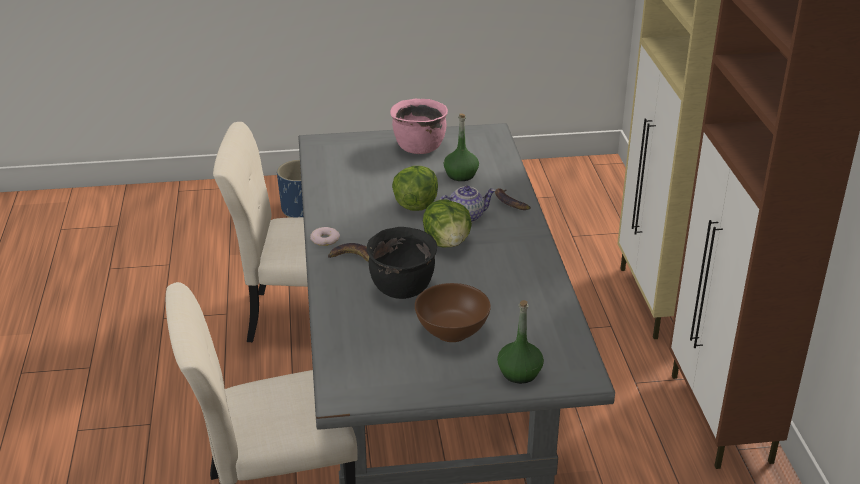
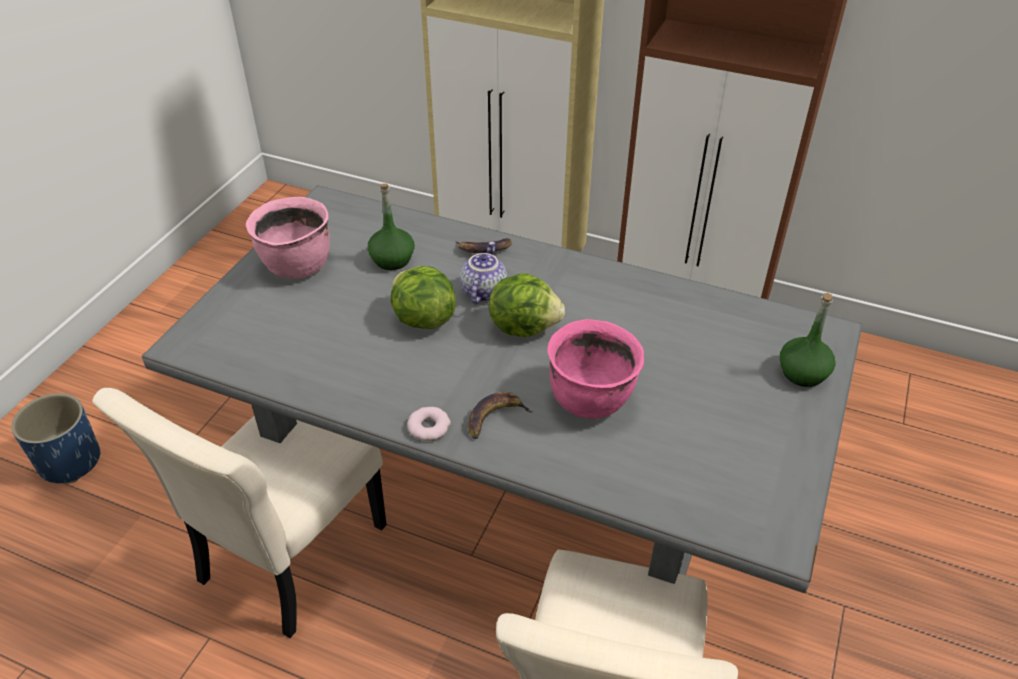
camera: 60 degrees left, 10 degrees up
(403, 289) = (591, 399): black cooking pot -> pink cooking pot
(452, 332) = (702, 393): brown bowl -> none

